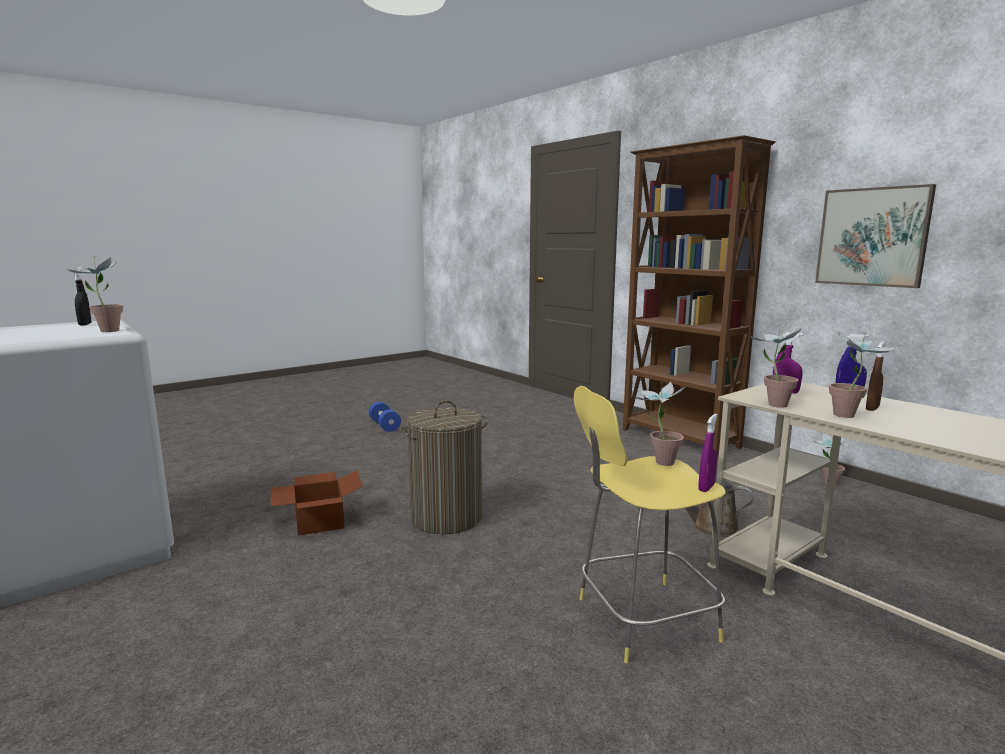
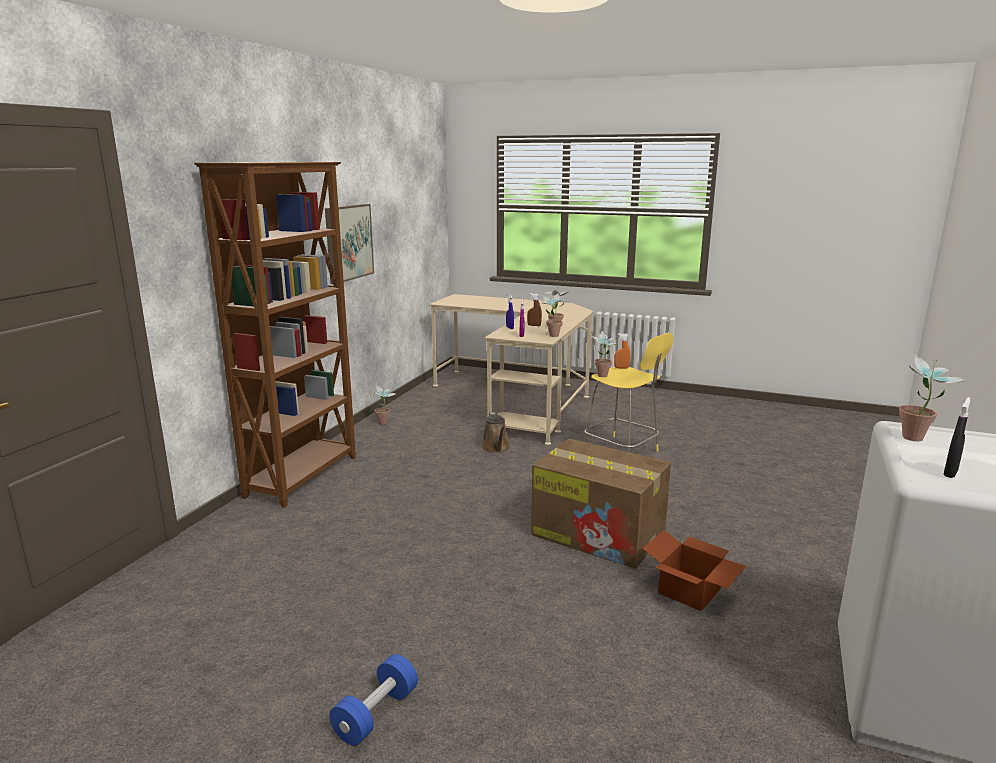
camera: 120 degrees left, 5 degrees up
(446, 517) = (600, 534): laundry basket -> cardboard box
(706, 487) = (621, 368): purple spray bottle -> orange spray bottle

